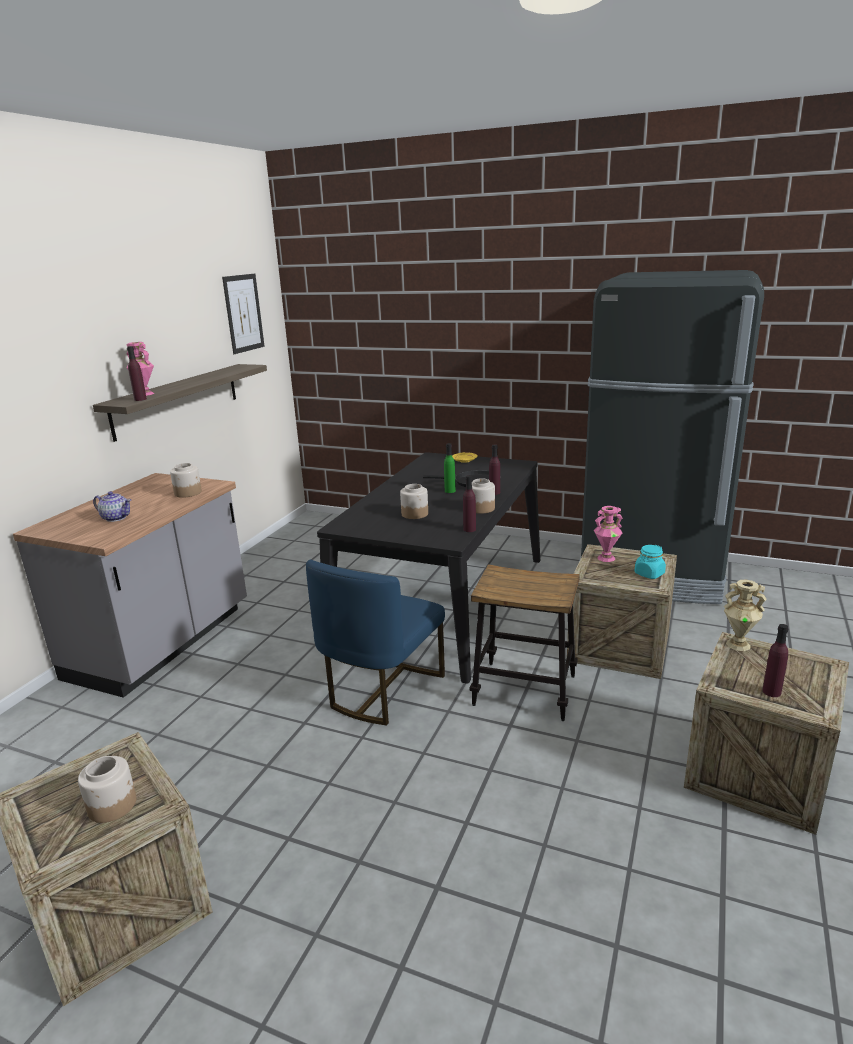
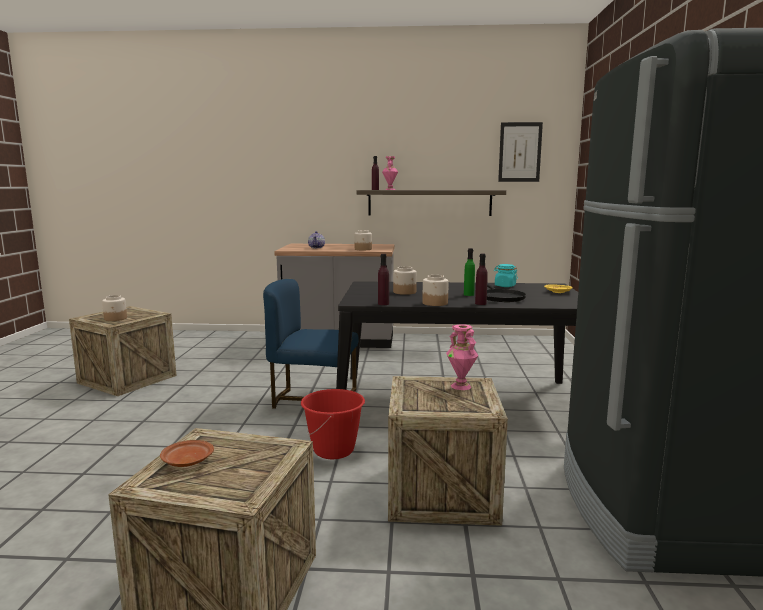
camera: 70 degrees right, 10 degrees down
(524, 690) = (334, 450): stool -> red bucket
(649, 574) = (436, 405): turquoise jar -> turquoise jar (505, 286)
(738, 644) = (284, 448): beige vase -> none
(771, 692) = (187, 461): purple bottle -> brown plate

